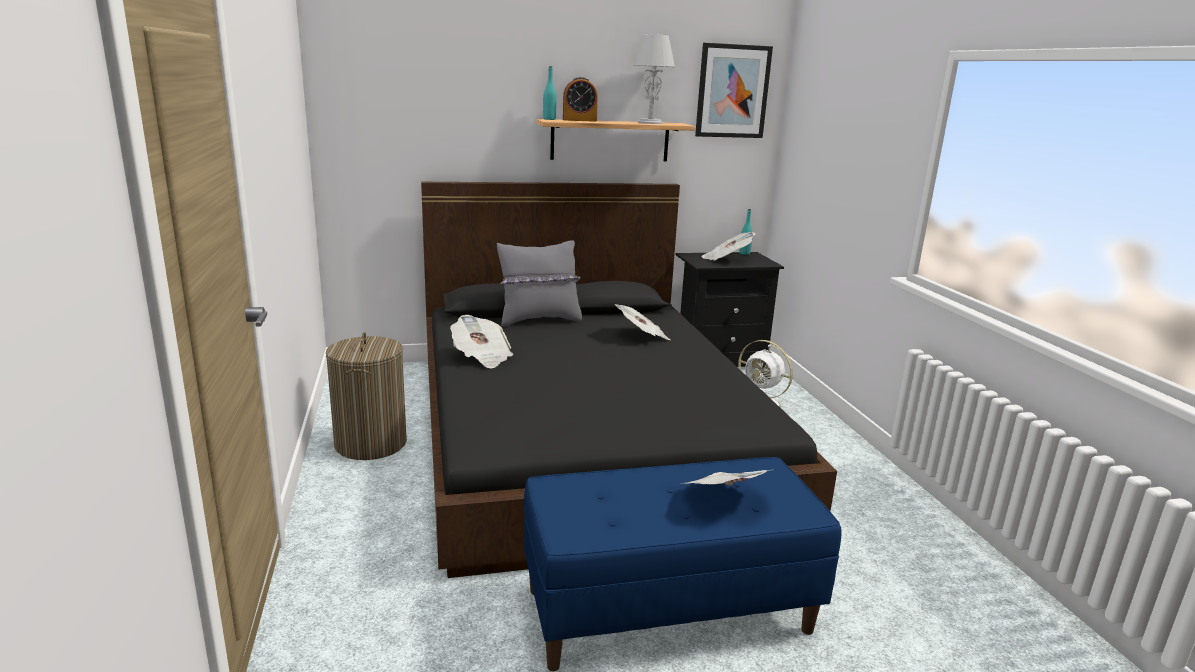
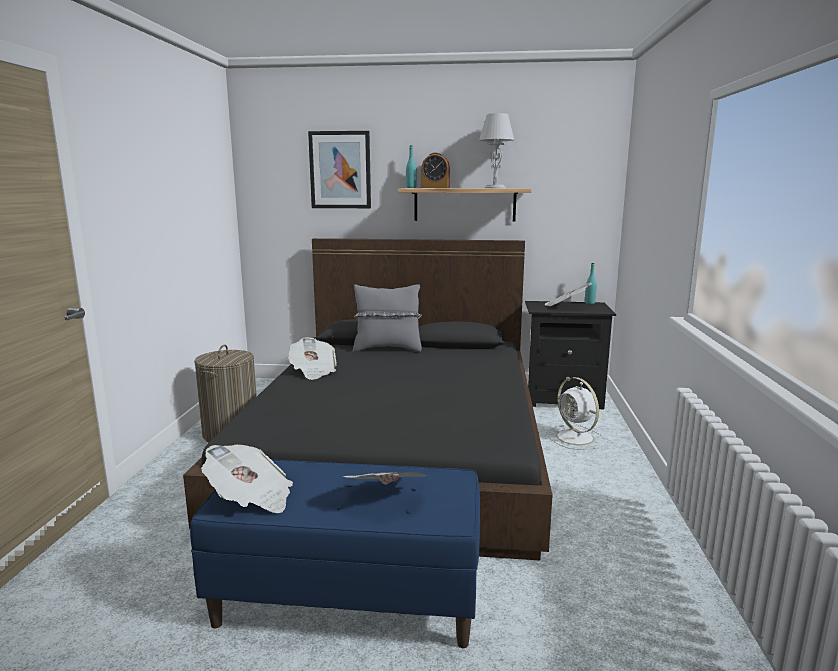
camera: 20 degrees right, 5 degrees down
(642, 336) = (460, 366): newspaper -> newspaper (251, 498)
(732, 91) = (575, 159): picture -> picture (340, 170)

